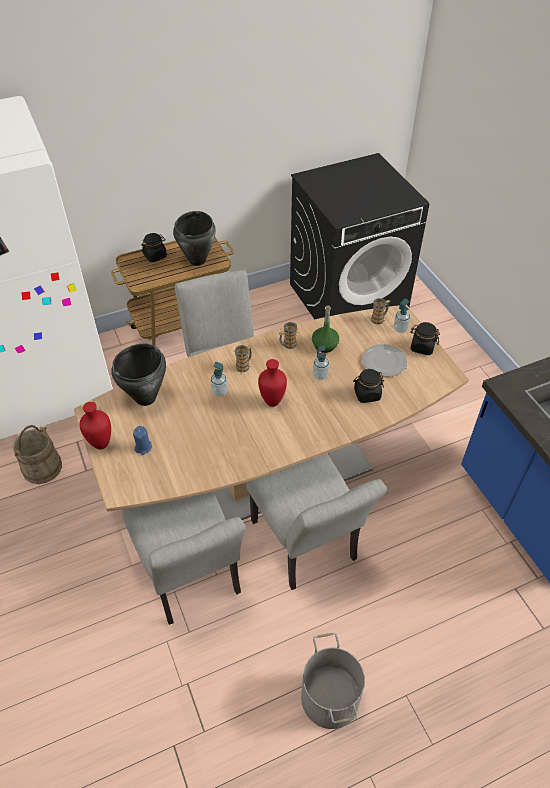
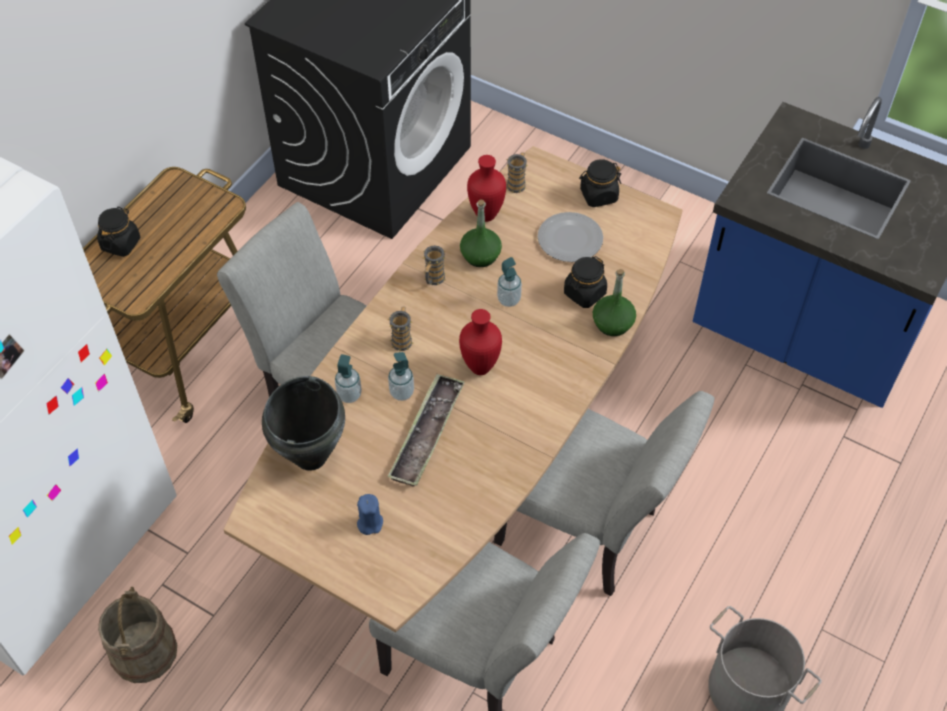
camera: 35 degrees left, 5 degrees up
(101, 443) = (309, 551): red vase -> red vase (485, 214)
(198, 260) = (191, 219): black cooking pot -> none
(213, 420) = (427, 434): none -> tray
(369, 419) = (612, 323): none -> green bottle
(400, 329) = (553, 184): soap dispenser -> soap dispenser (349, 395)

